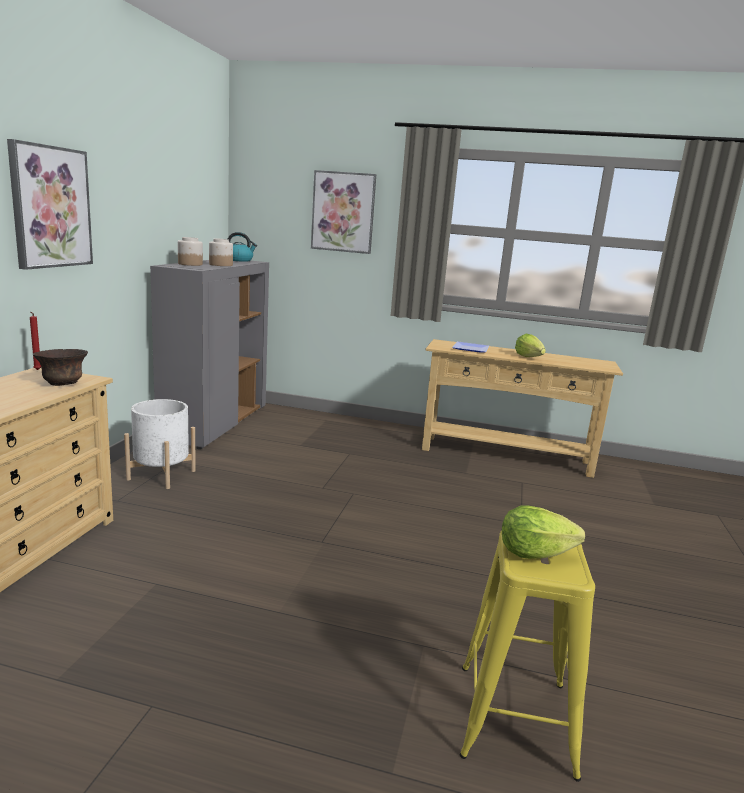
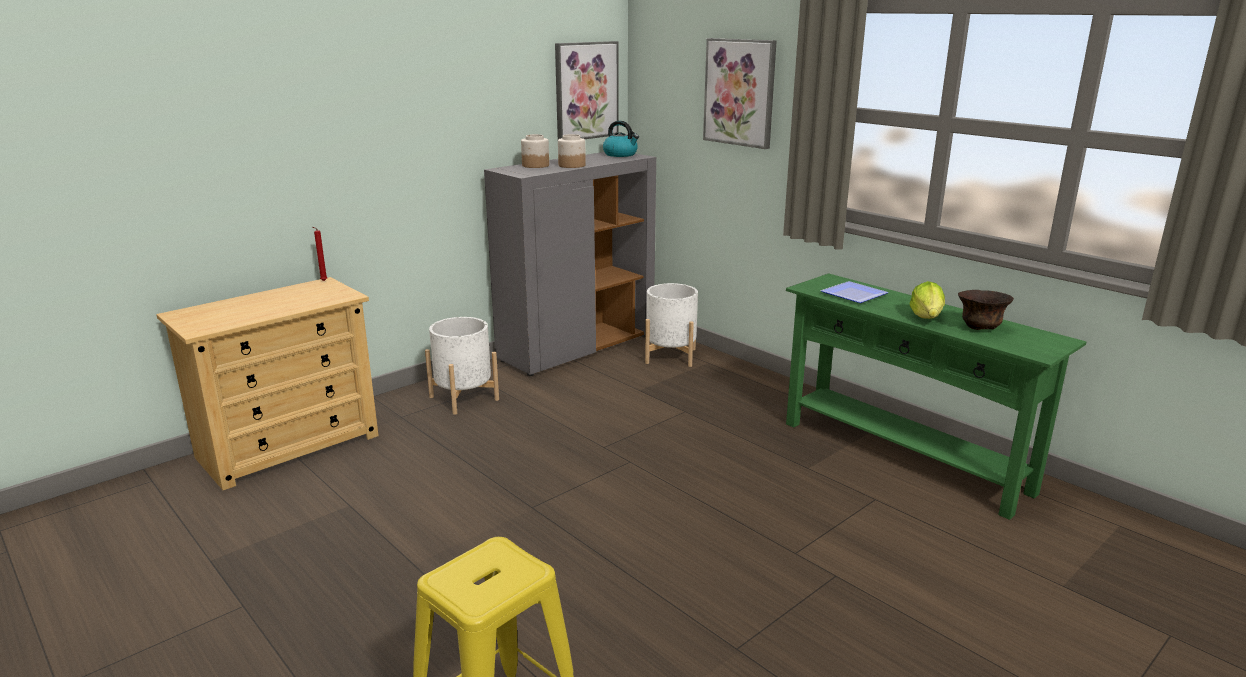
camera: 35 degrees right, 5 degrees up
(50, 207) = (348, 122): picture -> picture (586, 91)
(62, 384) = (318, 299): brown bowl -> brown bowl (980, 328)
(294, 419) = (670, 356): none -> white planter
(505, 455) = (903, 456): beige console table -> green console table
(534, 553) = (479, 569): lettuce -> none

